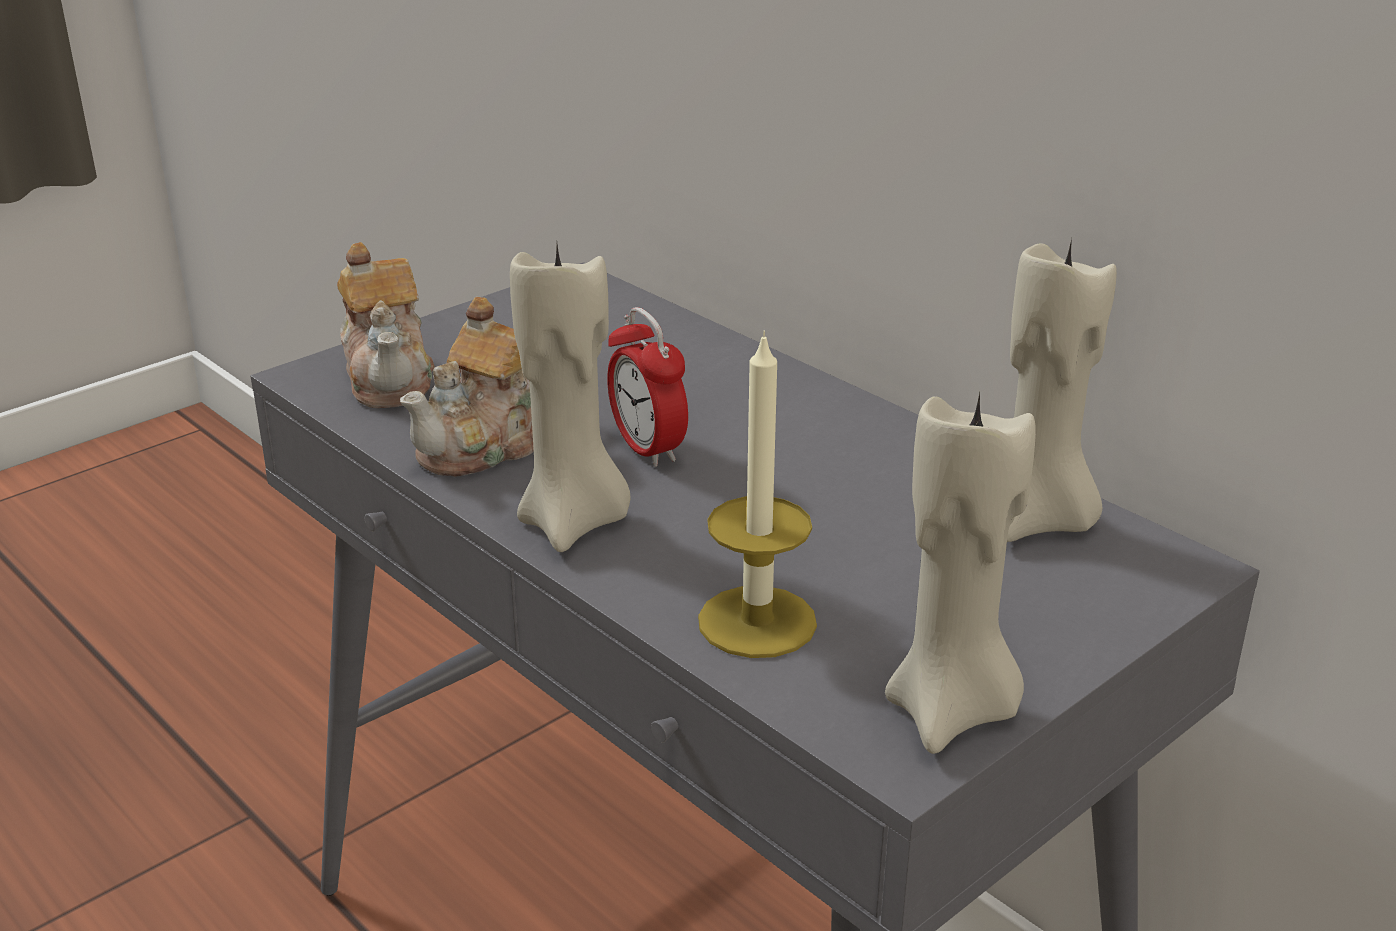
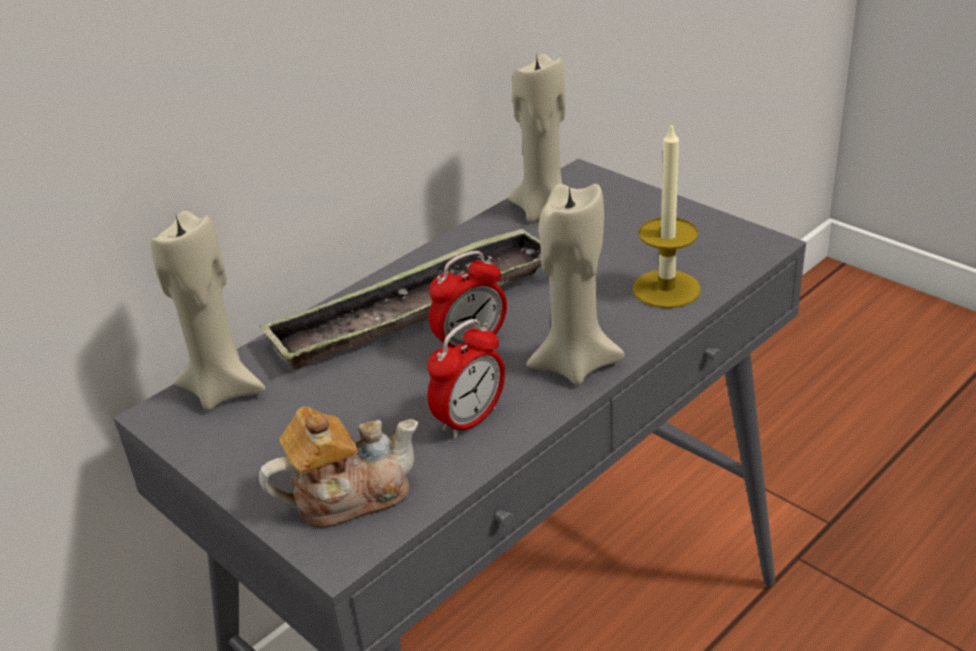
camera: 90 degrees left, 5 degrees up
(485, 445) = (470, 420): teapot -> alarm clock
(743, 411) = (415, 310): none -> tray
(952, 712) = (724, 232): beige candle -> beige candle (223, 389)

